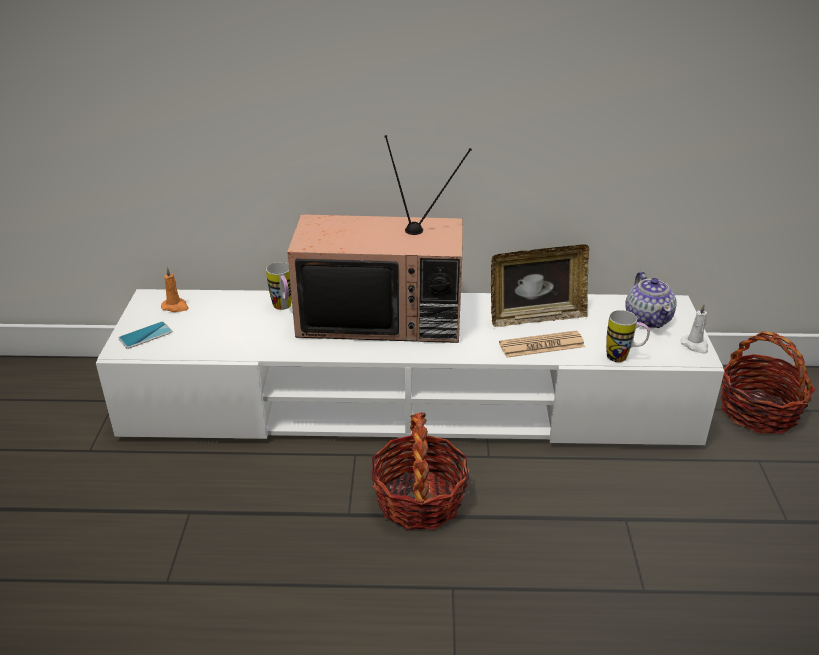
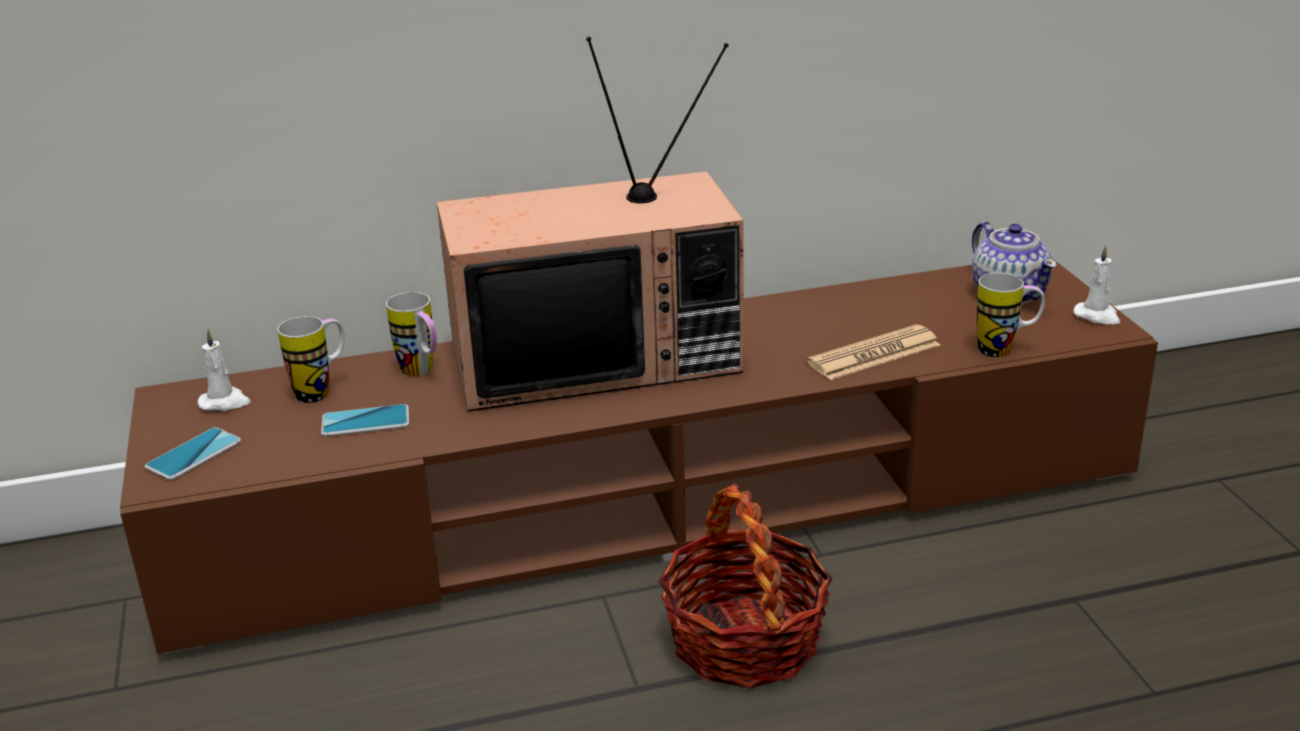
camera: 15 degrees left, 5 degrees down
(175, 307) = (225, 402): orange candle -> white candle
(227, 309) = (322, 391): none -> mug
(240, 333) = (365, 422): none -> phone
(411, 403) = (657, 502): white tv stand -> brown tv stand
(536, 317) = (842, 318): picture frame -> none
(758, 411) = (1182, 413): basket -> none

